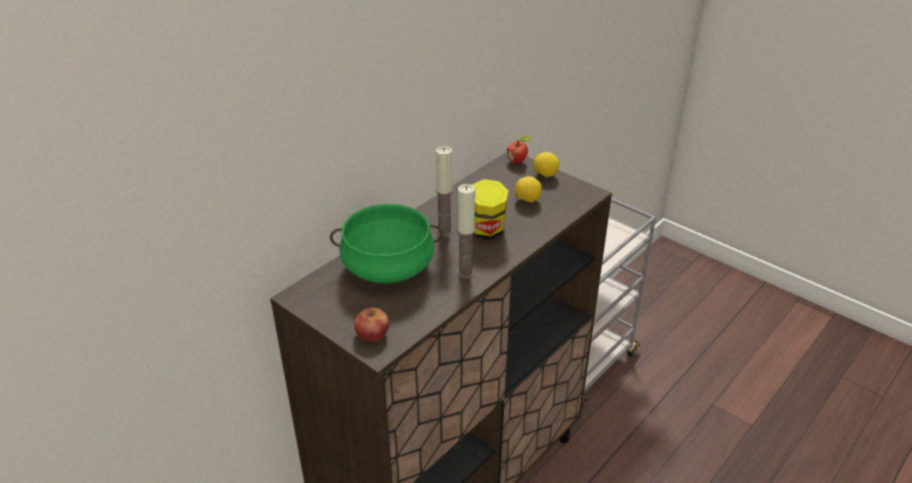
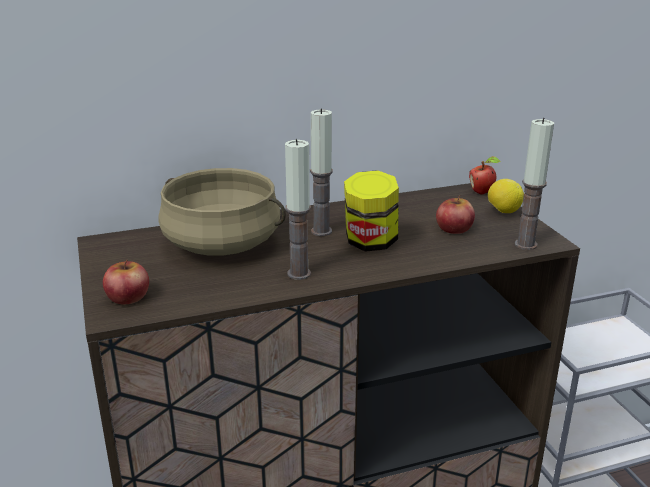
camera: 30 degrees right, 10 degrees down
(388, 266) = (223, 244): green cooking pot -> beige cooking pot
(527, 200) = (454, 228): lemon -> apple
(580, 200) = (525, 244): none -> candle

